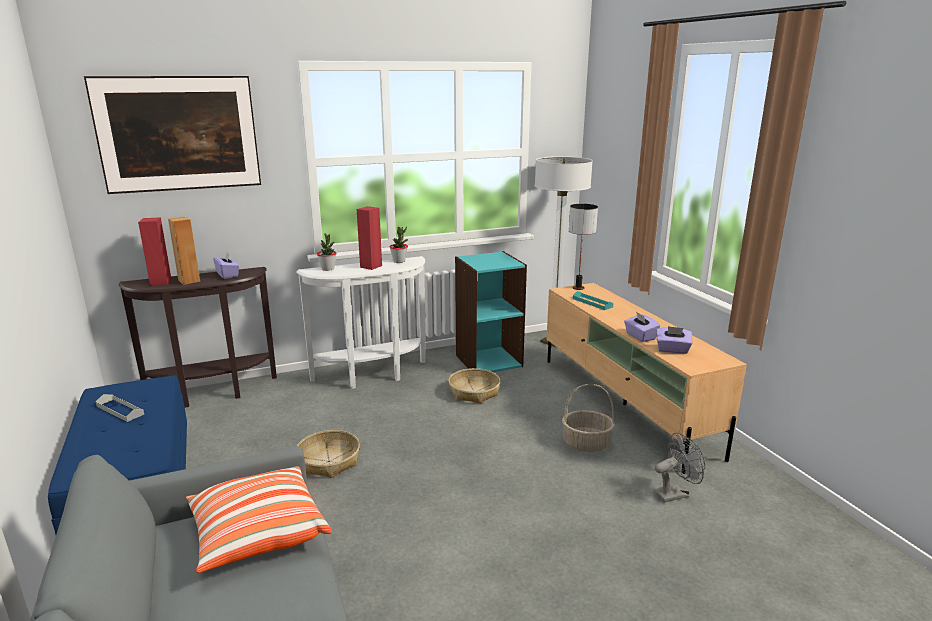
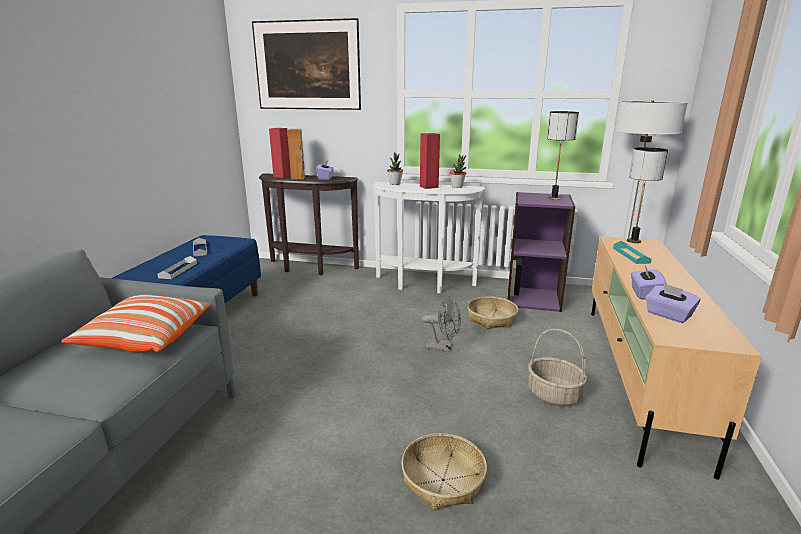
camera: 35 degrees right, 0 degrees up
(139, 445) = (178, 270): none -> grey tray
(328, 461) = (326, 332): basket -> basket (443, 480)
(488, 360) = (533, 298): turquoise bookcase -> purple bookcase
(498, 259) = (554, 198): none -> table lamp
(675, 493) = (605, 481): grey fan -> grey fan (443, 347)

